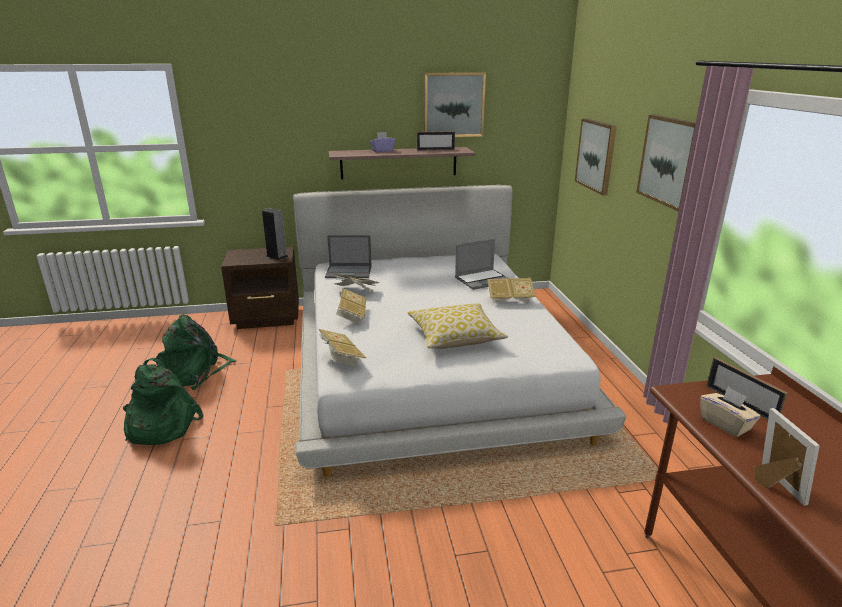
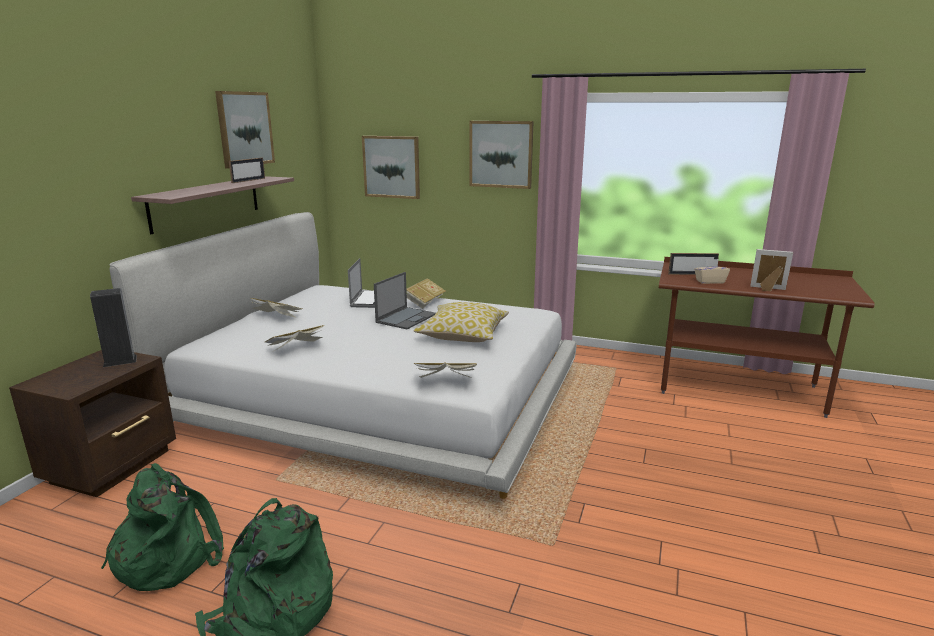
camera: 60 degrees left, 5 degrees down
(349, 272) = (239, 341): laptop -> laptop (406, 318)
(352, 315) = (356, 361): book -> book (276, 317)
(382, 151) = (199, 188): purple tissue box -> none

